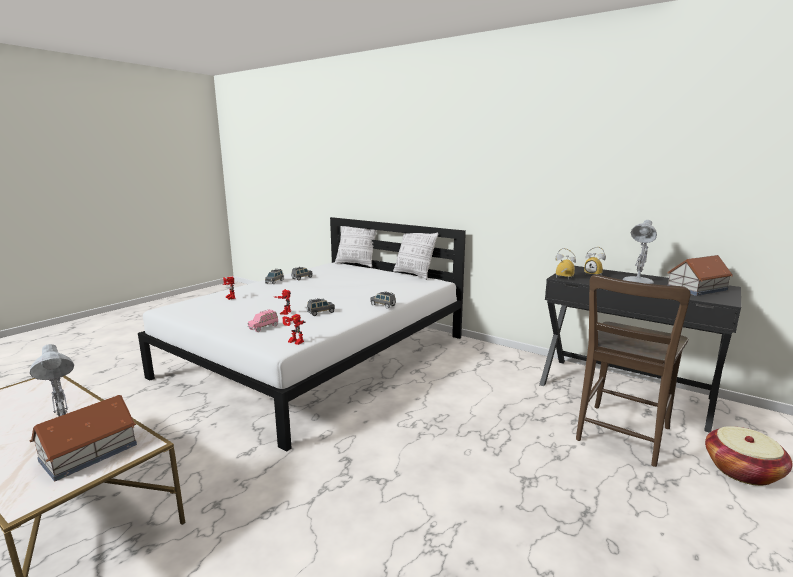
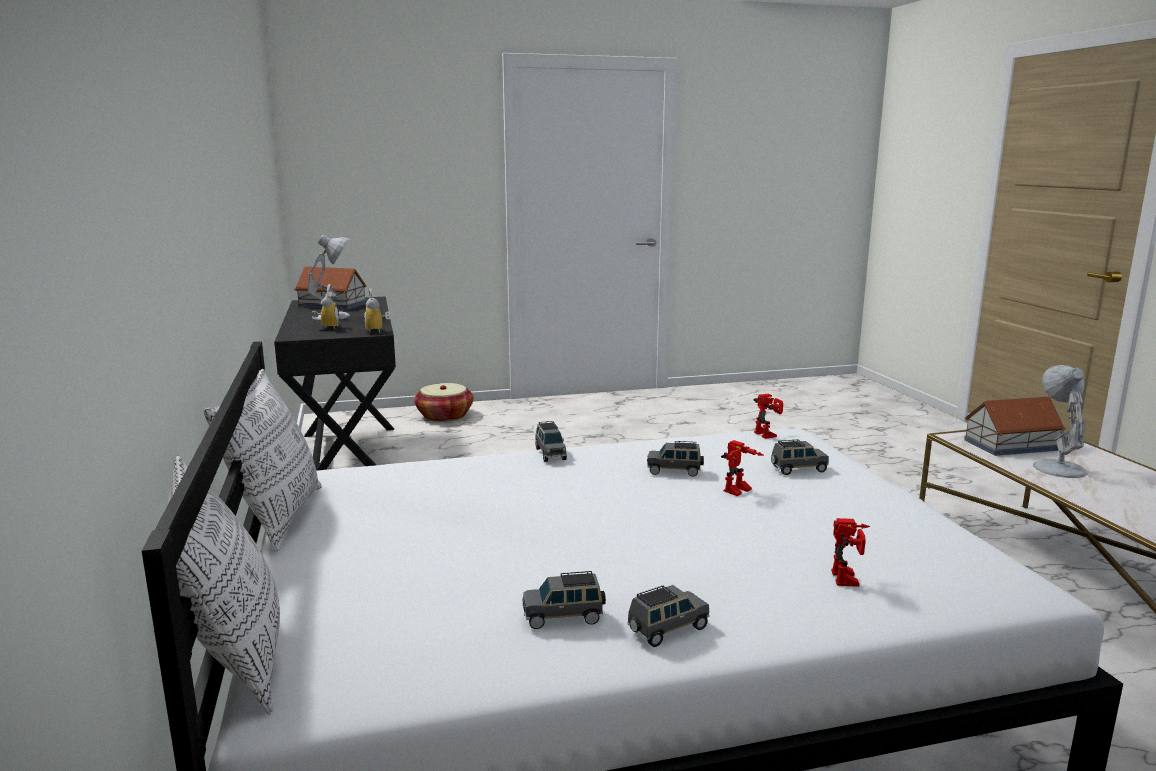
camera: 140 degrees left, 0 degrees up
(264, 327) = (798, 469): pink toy car -> grey toy car
(621, 436) = (461, 447): brown chair -> none

